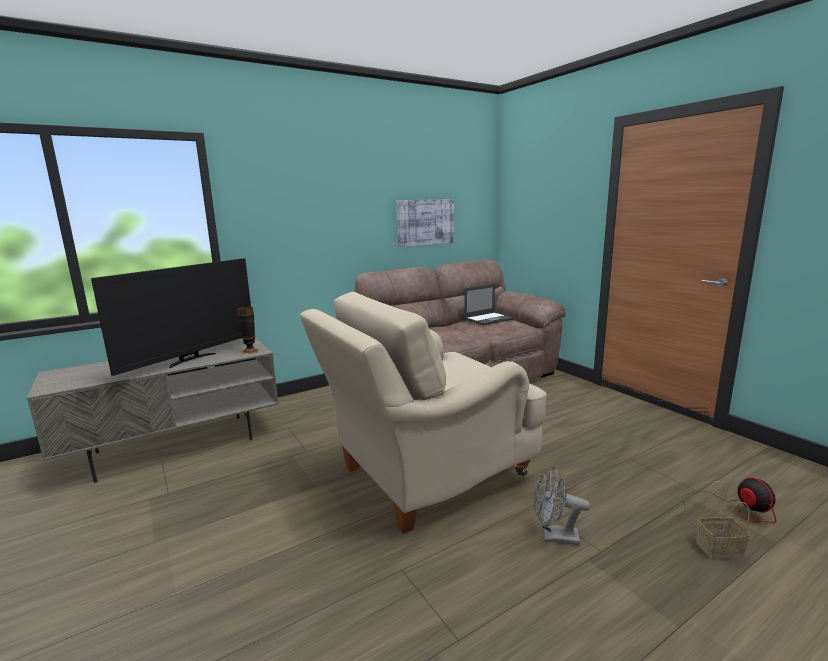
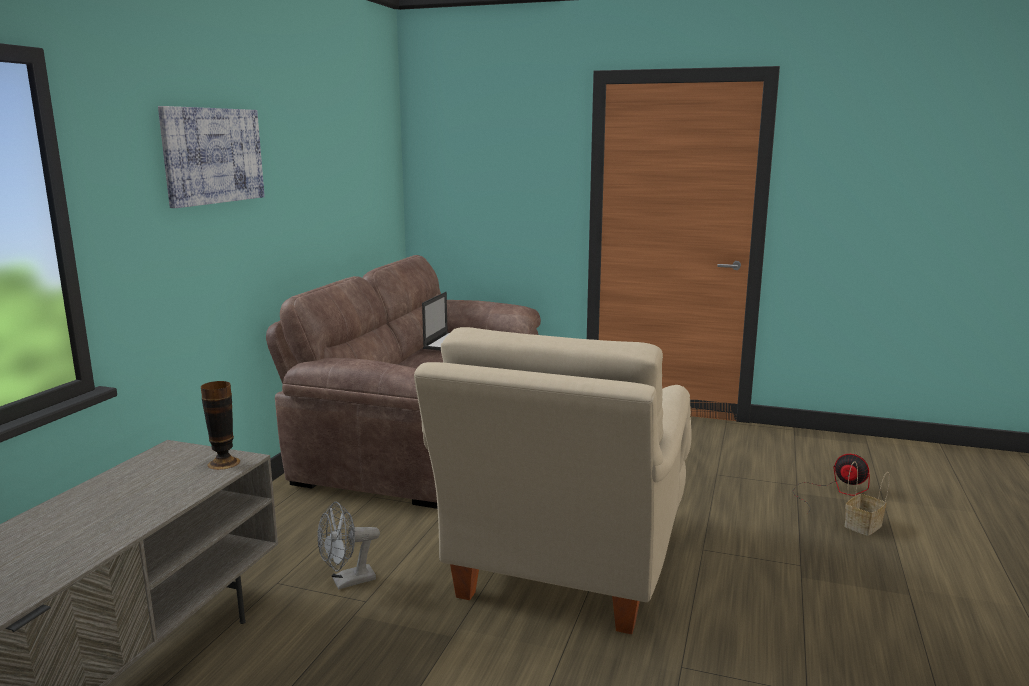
camera: 40 degrees left, 0 degrees up
(191, 359) = (138, 504): television -> none
(425, 222) = (337, 205): picture -> picture (213, 155)
(554, 537) = (755, 570): grey fan -> grey fan (347, 582)

